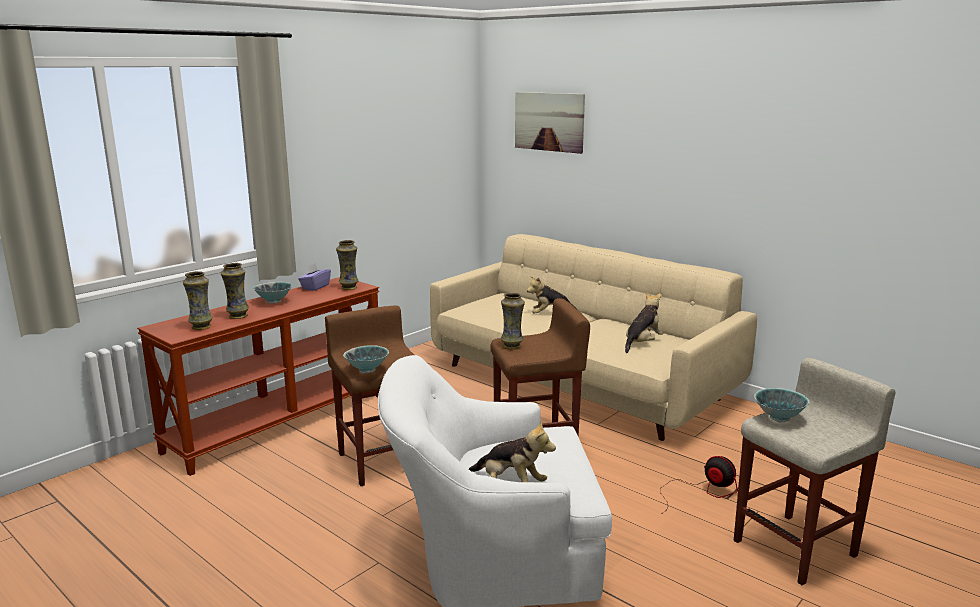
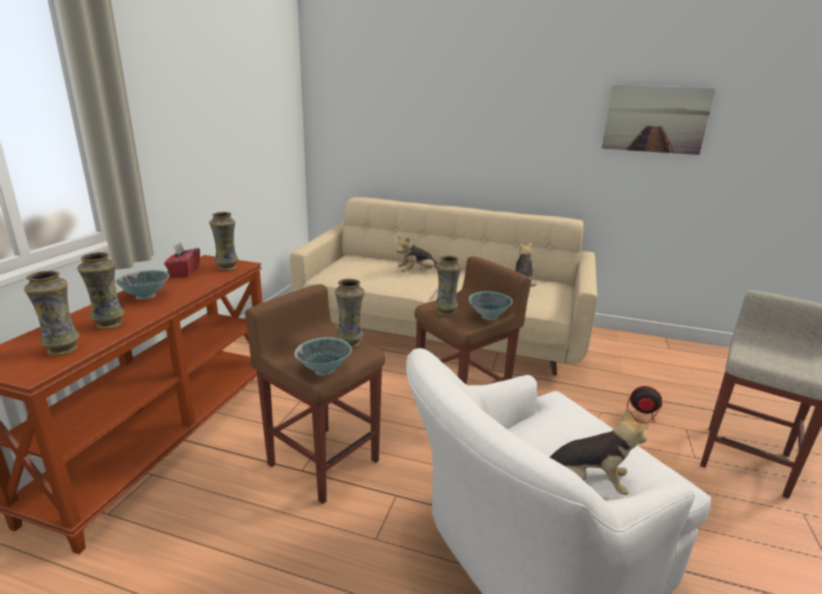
camera: 25 degrees left, 5 degrees up
(315, 287) = (184, 271): purple tissue box -> red tissue box
(405, 356) = (350, 343): none -> vase
(549, 121) = (382, 84): picture -> picture (655, 119)
(779, 418) = (752, 351): bowl -> bowl (489, 316)

